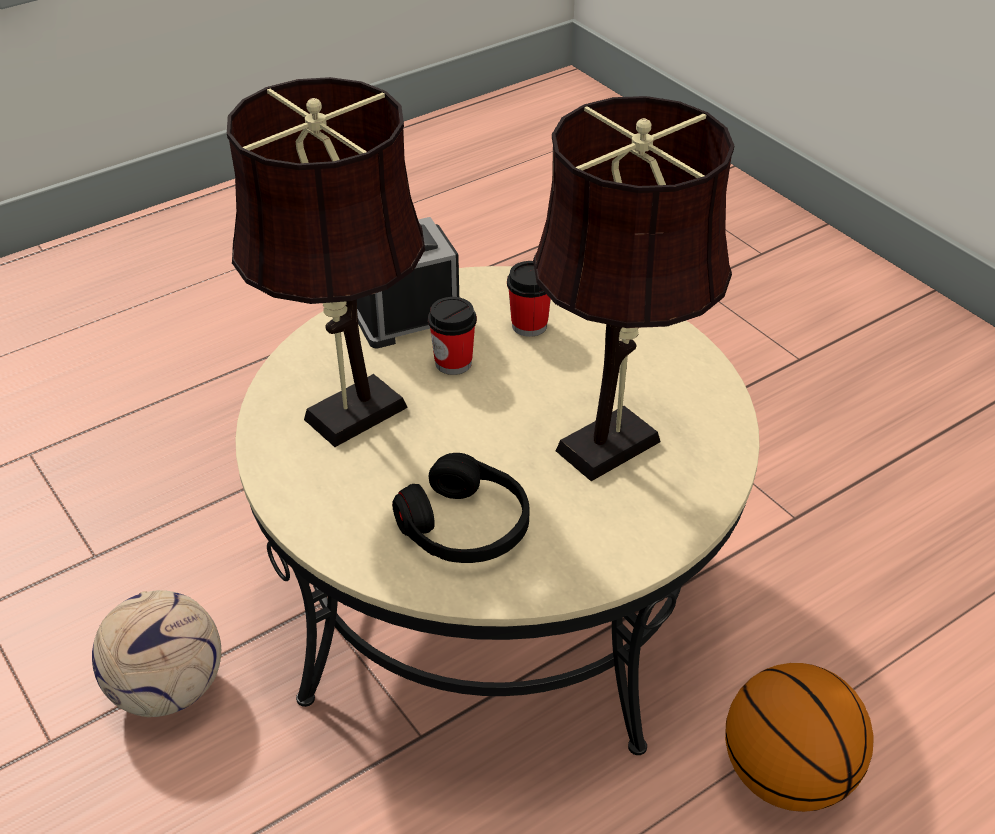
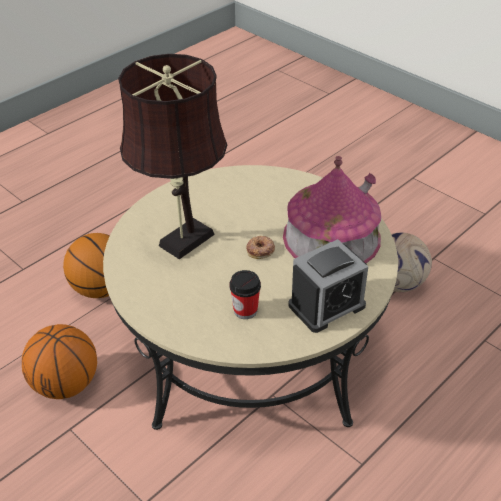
camera: 170 degrees right, 0 degrees up
(347, 418) = (331, 237): brown table lamp -> toy house
(453, 363) = (285, 277): cup -> none
(465, 527) = (250, 195): black headphones -> none
(479, 411) = (260, 250): none -> donut
(817, 583) = (65, 384): none -> basketball

